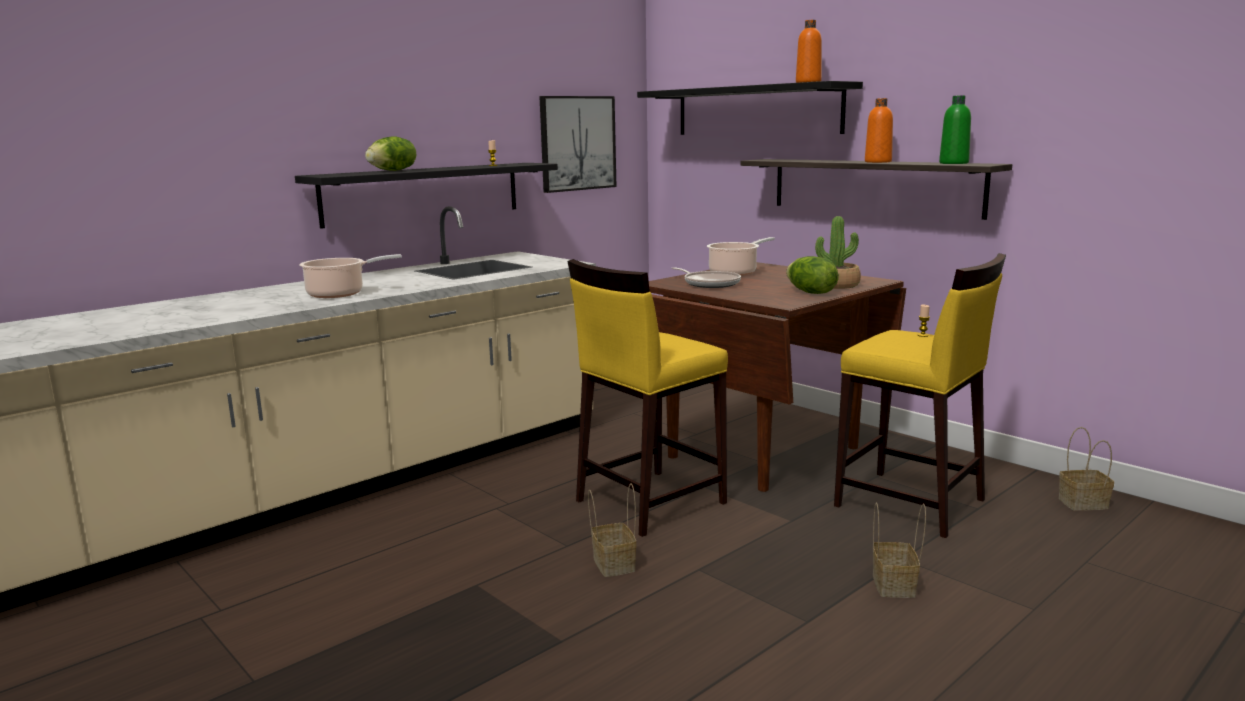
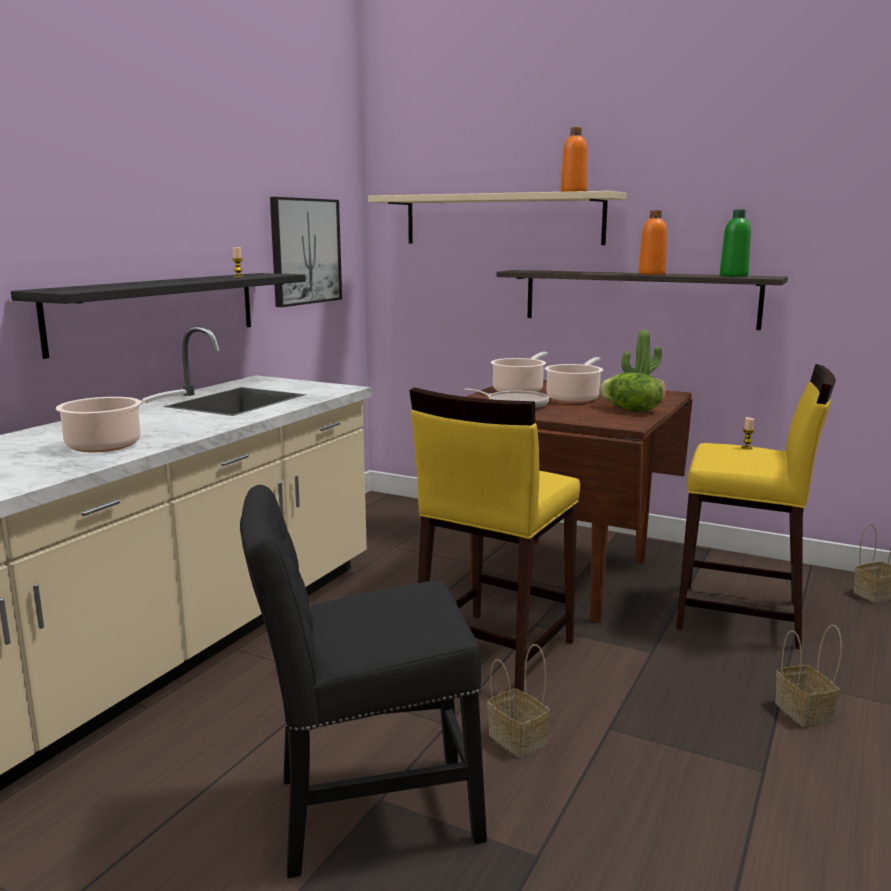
camera: 20 degrees left, 0 degrees up
(393, 170) = (132, 283): lettuce -> none
(459, 591) = (365, 812): none -> black chair
(756, 111) = (502, 219): black shelf -> beige shelf
(775, 281) = (574, 398): none -> cooking pot

